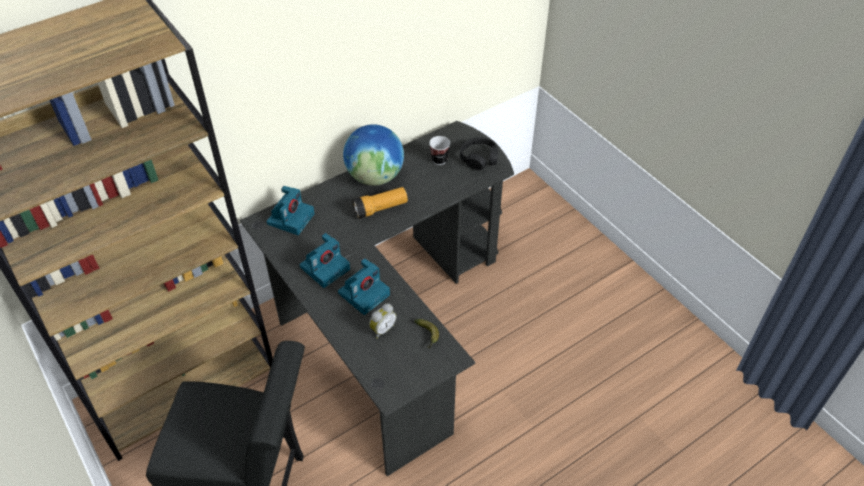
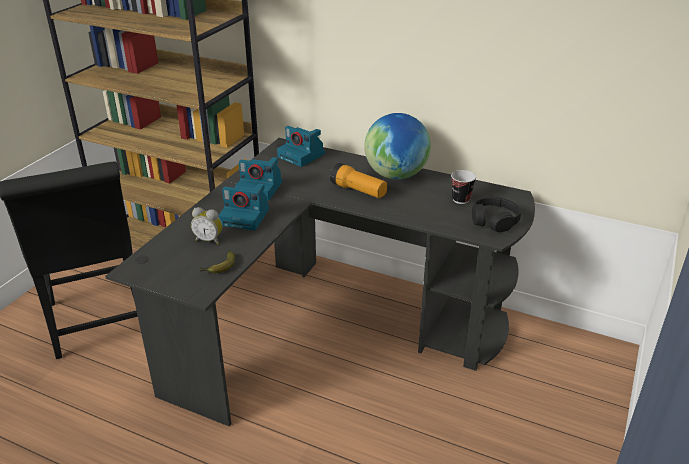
camera: 60 degrees right, 15 degrees down
(291, 218) = (302, 155): camera -> camera turned 45 degrees clockwise

